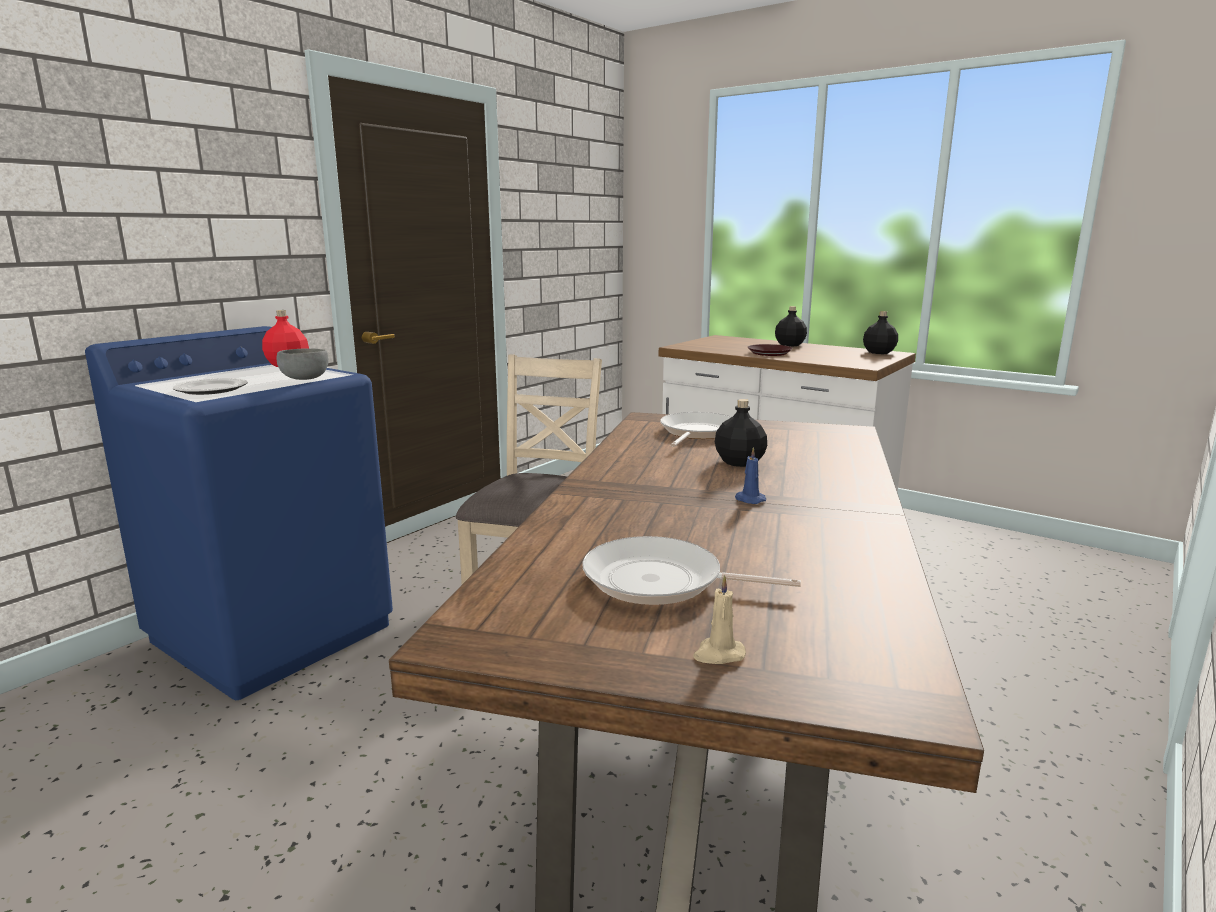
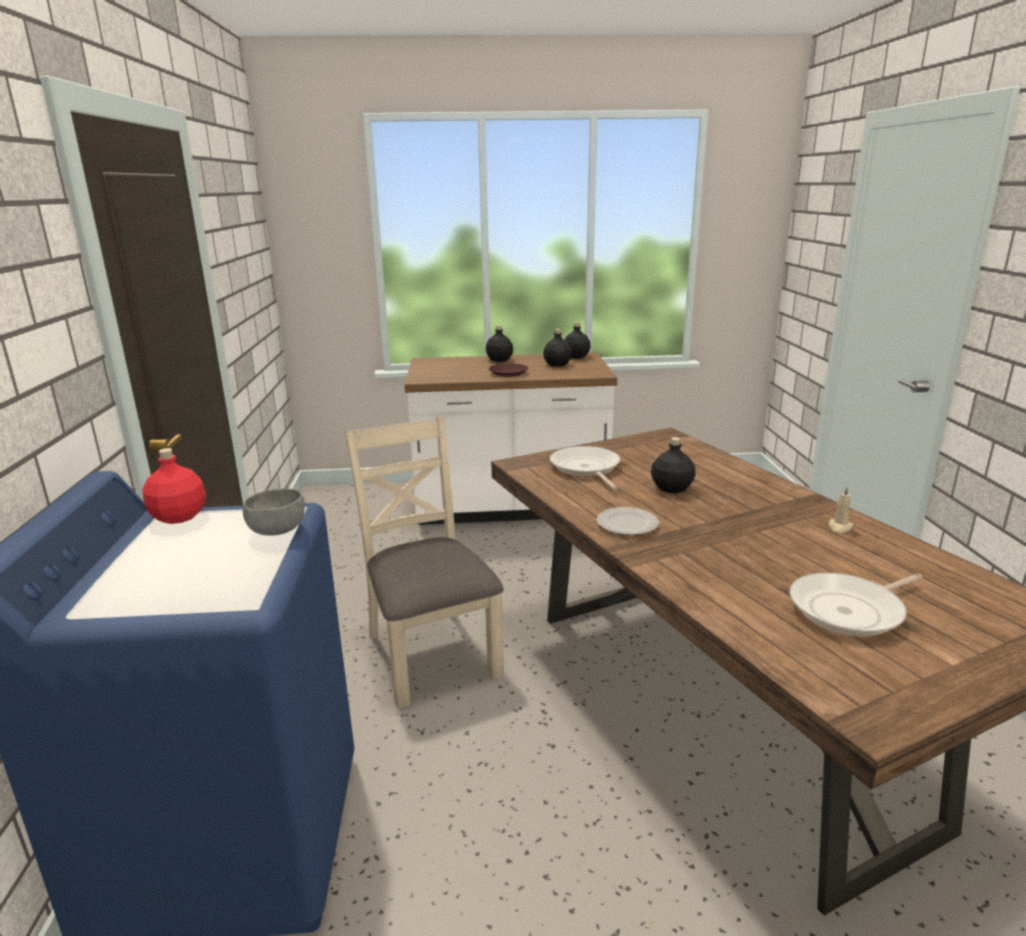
camera: 40 degrees left, 5 degrees up
(212, 389) = (214, 585): plate -> plate (627, 524)
(718, 654) = (976, 645): beige candle -> beige candle (839, 527)
(749, 499) = (746, 520): blue candle -> none
(838, 354) = (557, 364): none -> black bottle

